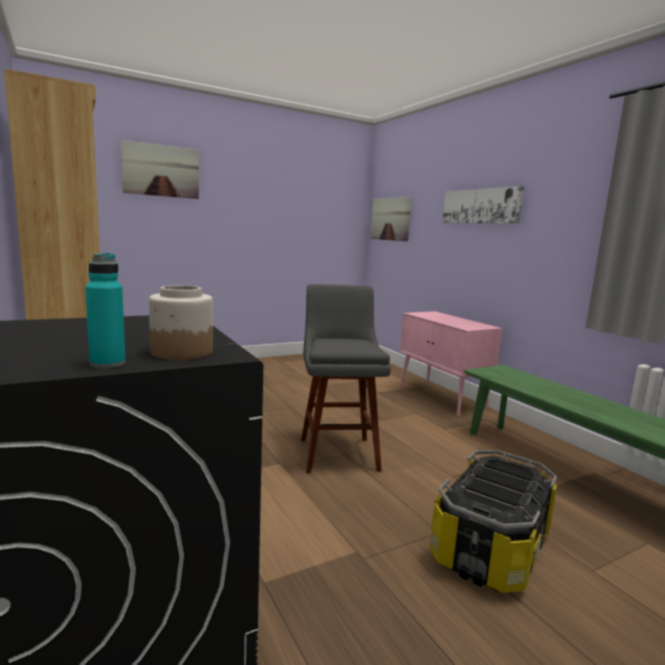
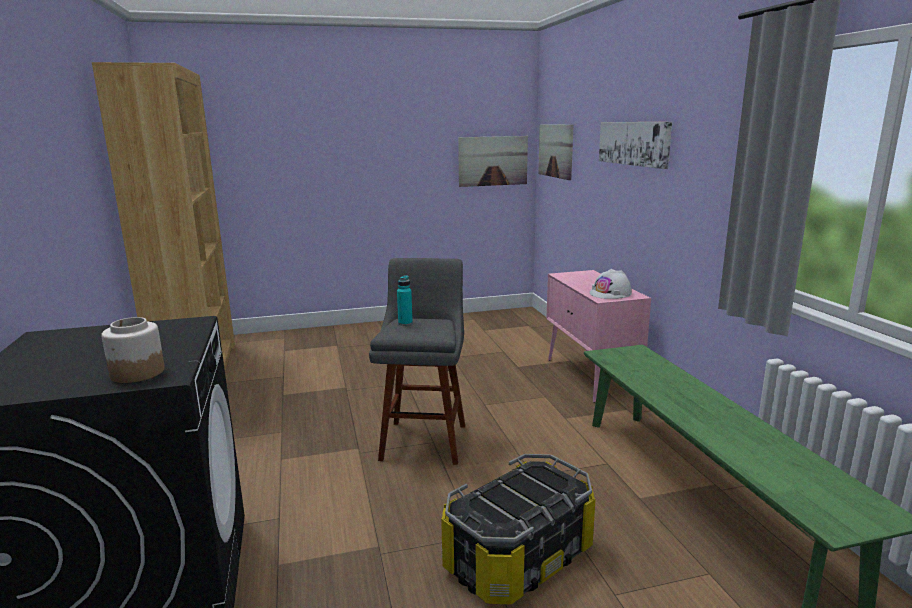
camera: 15 degrees right, 5 degrees up
(107, 363) = (68, 386): turquoise bottle -> turquoise bottle (405, 323)
(161, 171) = (283, 119): picture -> picture (493, 161)
(468, 325) = (610, 293): none -> white hard hat

